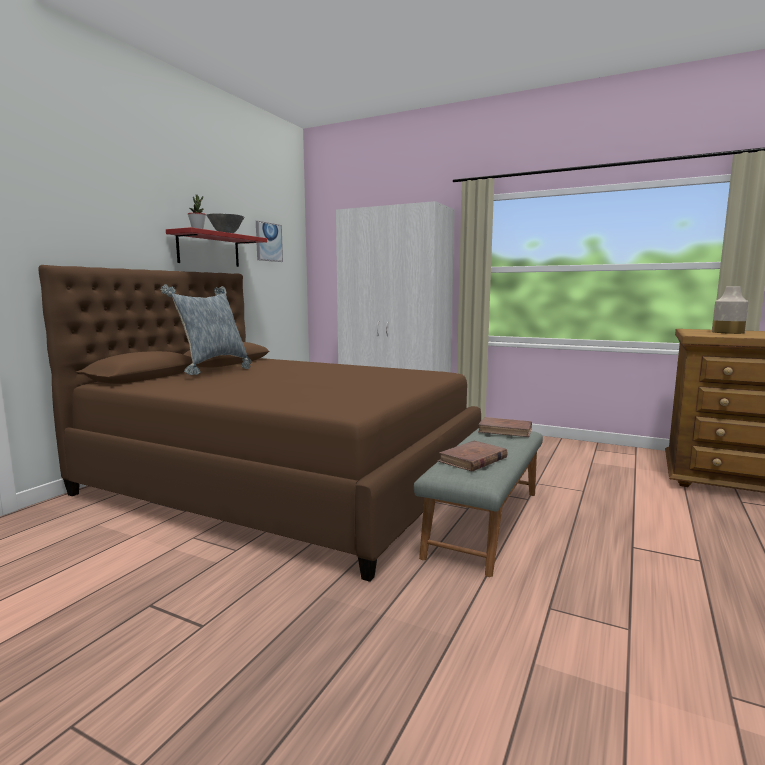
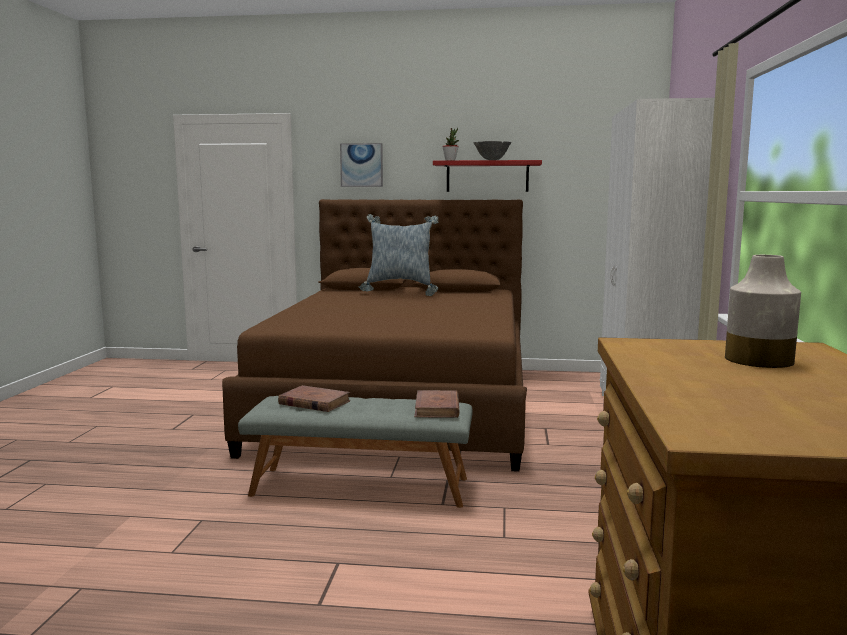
camera: 70 degrees right, 0 degrees up
(268, 242) = (583, 160): picture -> picture (361, 165)

